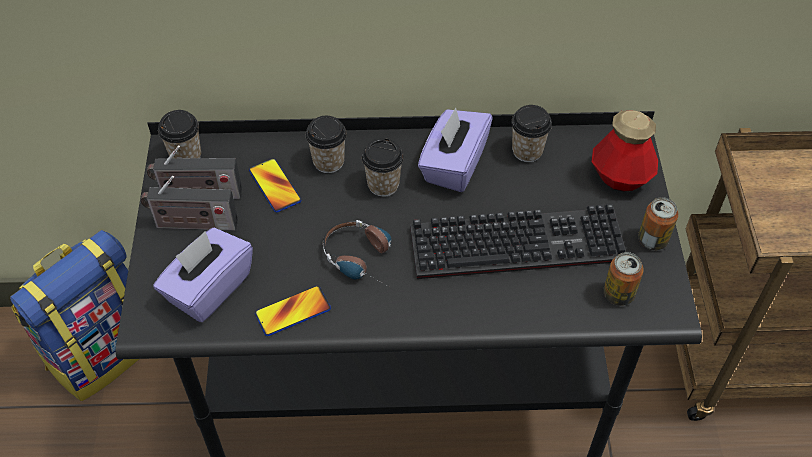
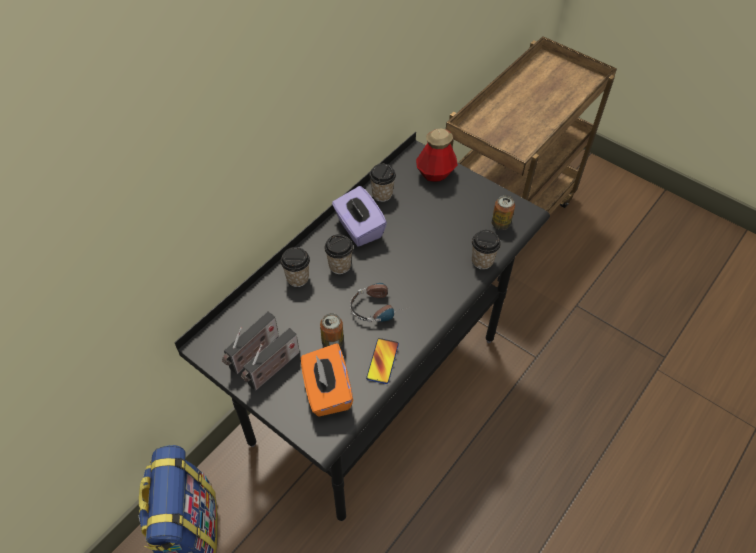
camera: 50 degrees left, 0 degrees up
(186, 156) = (216, 342): cup -> cup (482, 261)
(209, 288) = (327, 391): purple tissue box -> orange tissue box
(275, 186) = (287, 313): phone -> none
(519, 241) = (434, 237): keyboard -> none
(652, 240) = (483, 189): can -> can (332, 342)

